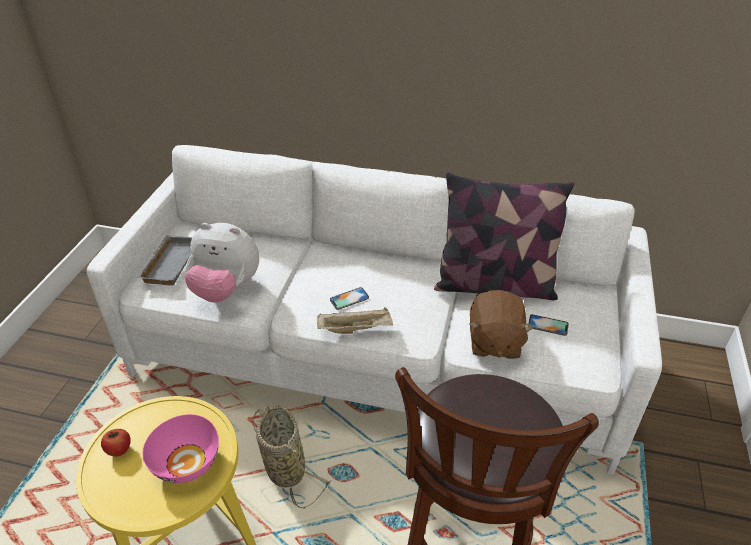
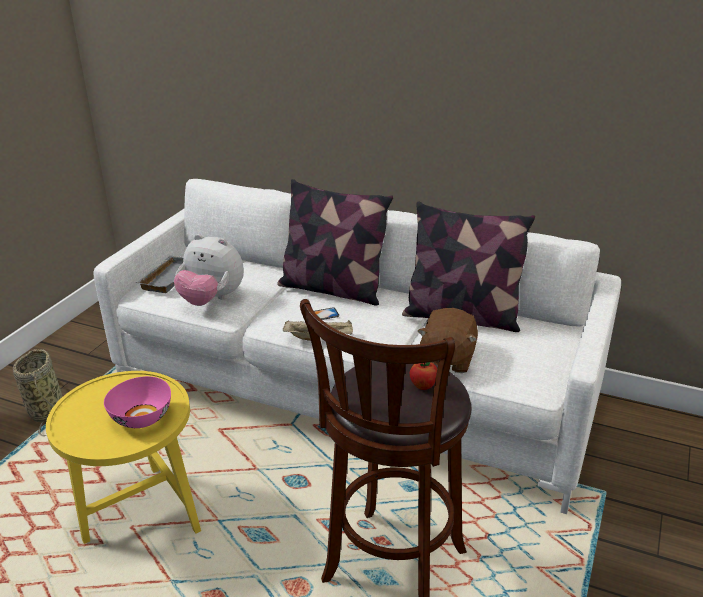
camera: 10 degrees right, 10 degrees down
(119, 450) = (88, 403): apple -> apple (423, 386)
(284, 467) = (242, 471): basket -> basket (47, 410)
(352, 262) = (332, 289): none -> pillow
(548, 325) = (503, 350): phone -> none

